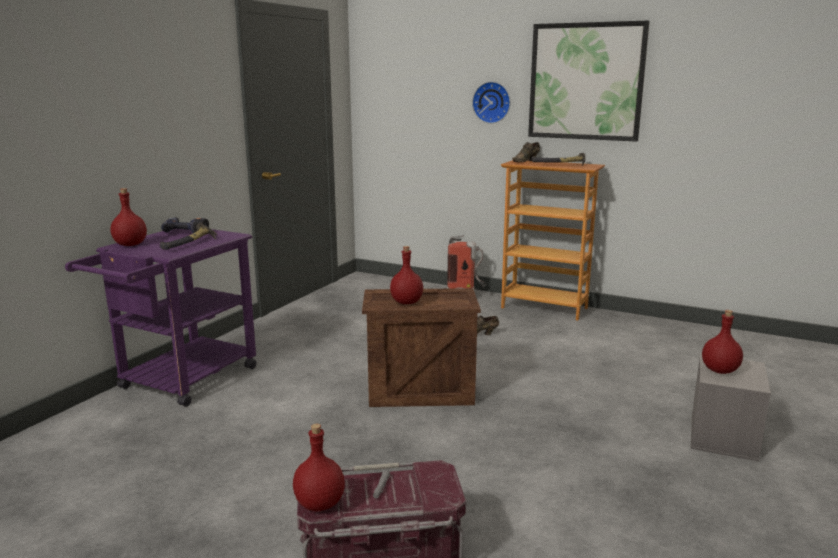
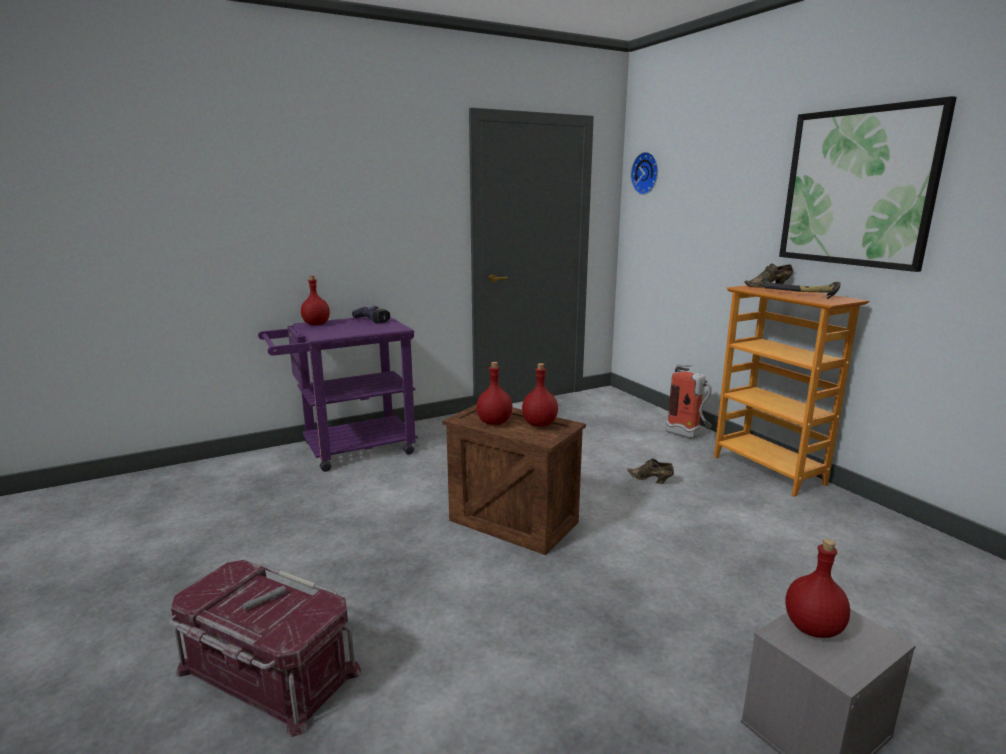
camera: 35 degrees right, 0 degrees up
(191, 244) = (353, 330): hammer -> none
(319, 504) = (199, 594): red bottle -> red bottle (539, 424)
(492, 102) = (746, 213): wall clock -> wall clock (646, 173)

